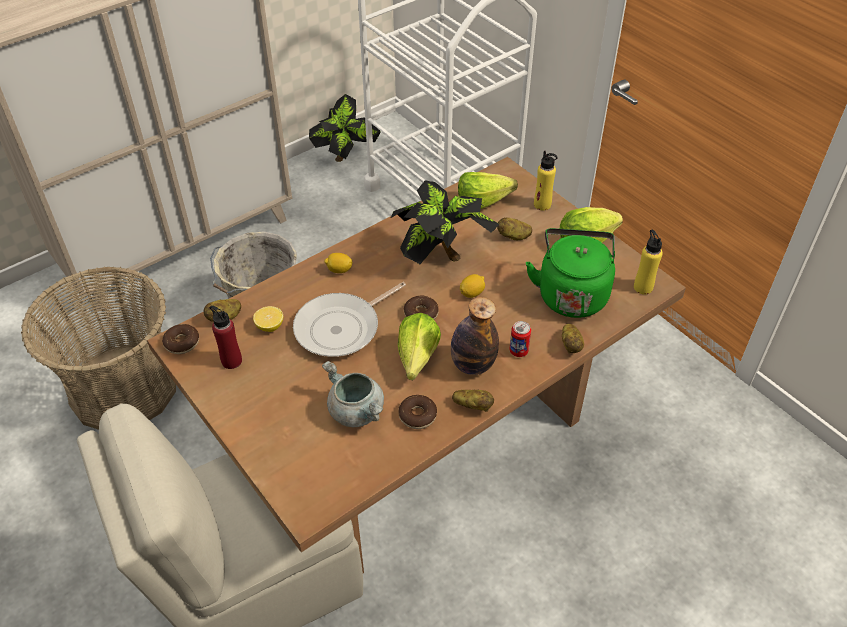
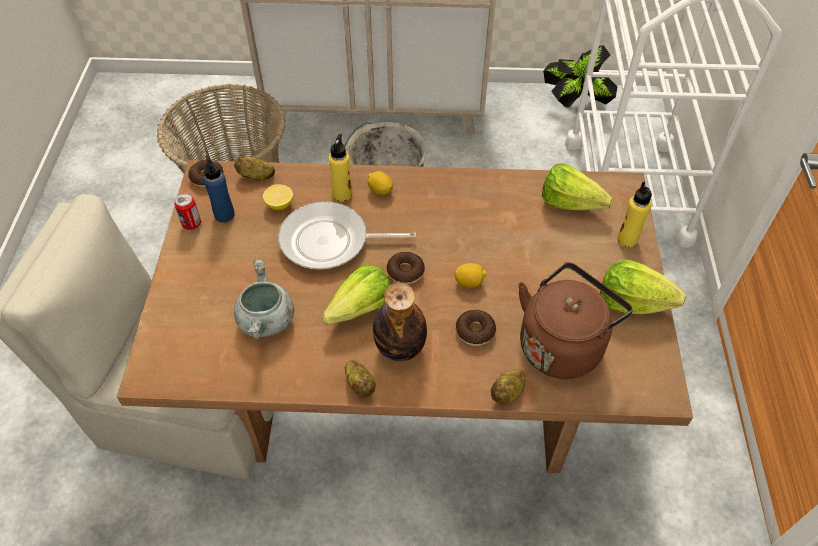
camera: 40 degrees right, 5 degrees up
(231, 361) = (224, 214): red bottle -> blue bottle
(417, 415) = (308, 359): donut -> donut (475, 331)
(441, 257) = (477, 232): potted plant -> none
(513, 236) = (565, 253): potato -> none
(518, 351) = (453, 364): can -> can (191, 224)
(571, 293) = (562, 344): green kettle -> brown kettle
(643, 287) = (644, 386): yellow bottle -> yellow bottle (342, 194)

